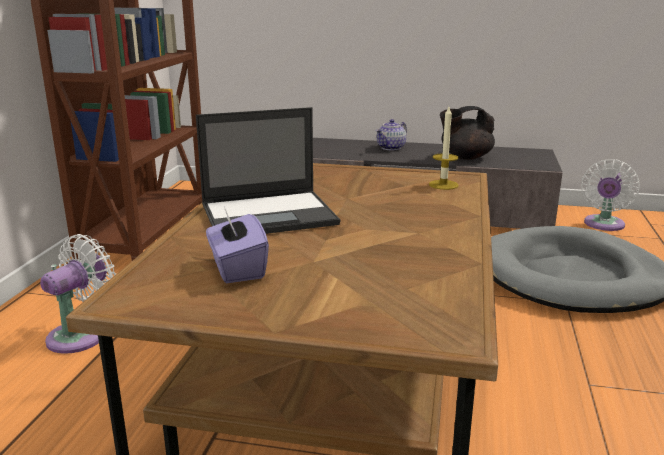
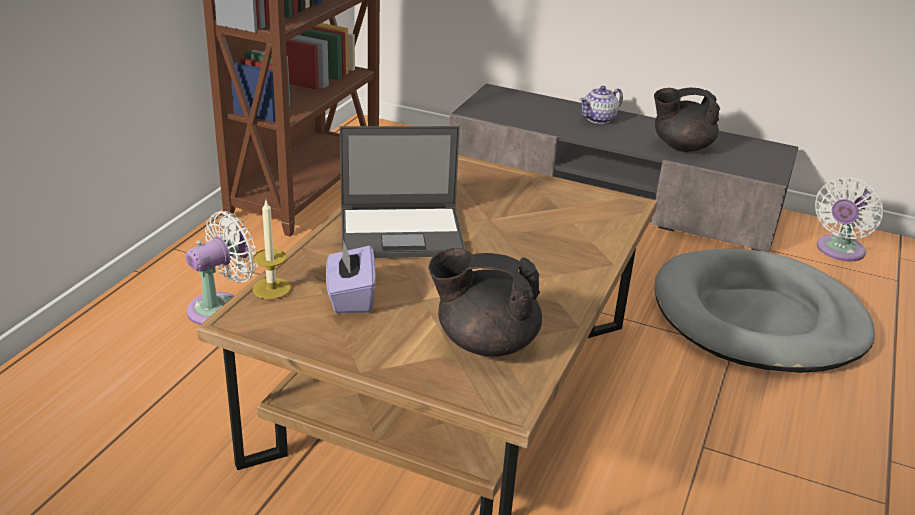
camera: 10 degrees right, 10 degrees up
(397, 287) = (485, 342): none -> black teapot
(443, 185) = (599, 213): candle -> candle (271, 288)

